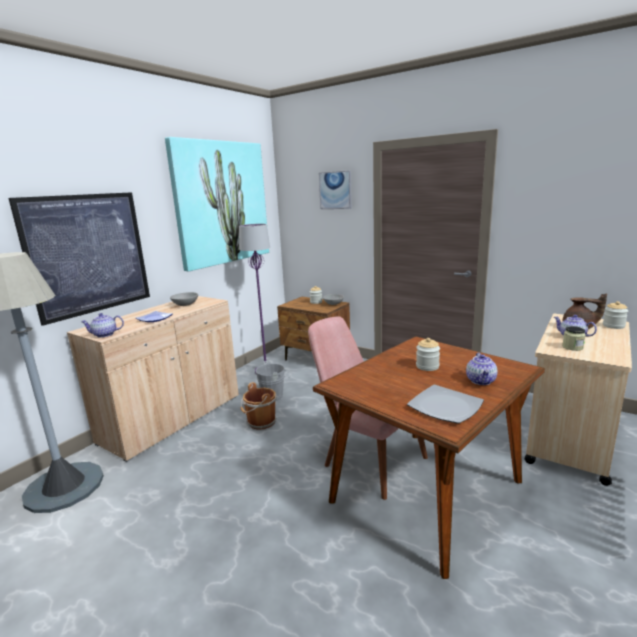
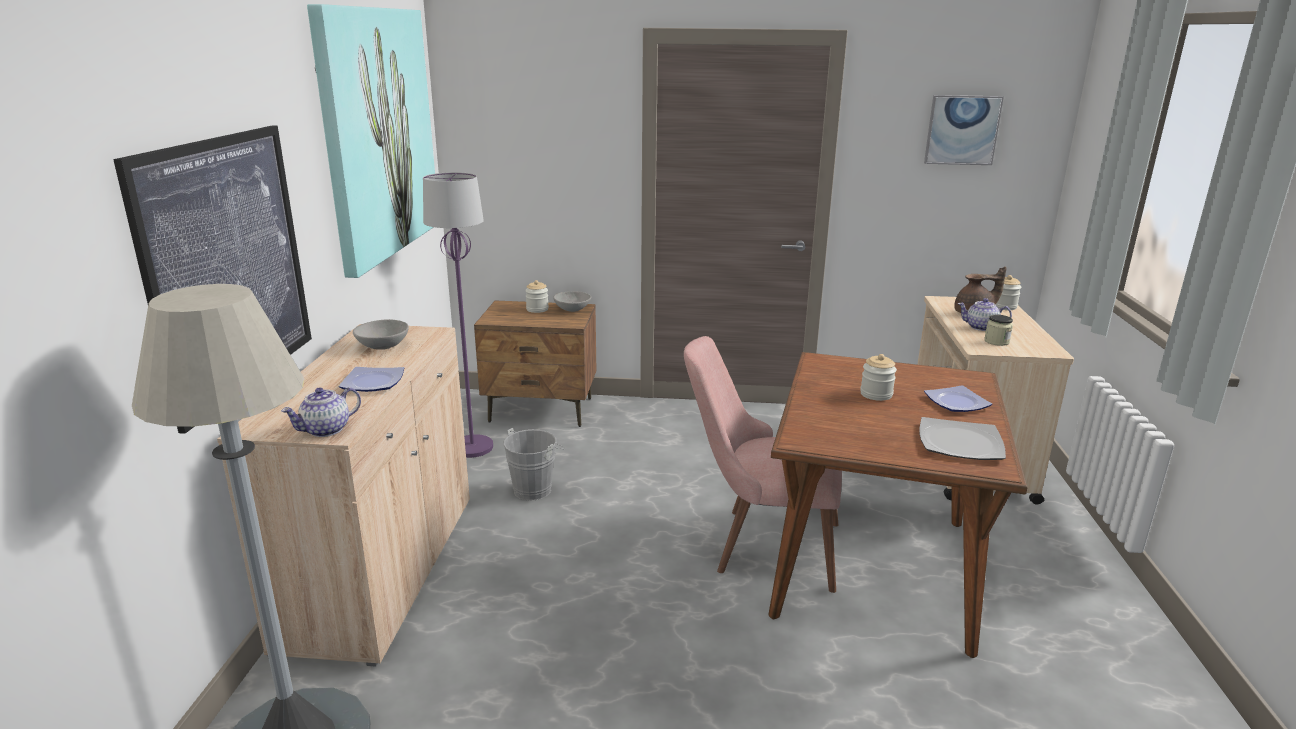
camera: 30 degrees left, 5 degrees up
(260, 422) = (555, 536): brown bucket -> none
(335, 190) = (567, 106): picture -> picture (962, 130)
(481, 381) = (956, 402): teapot -> plate

